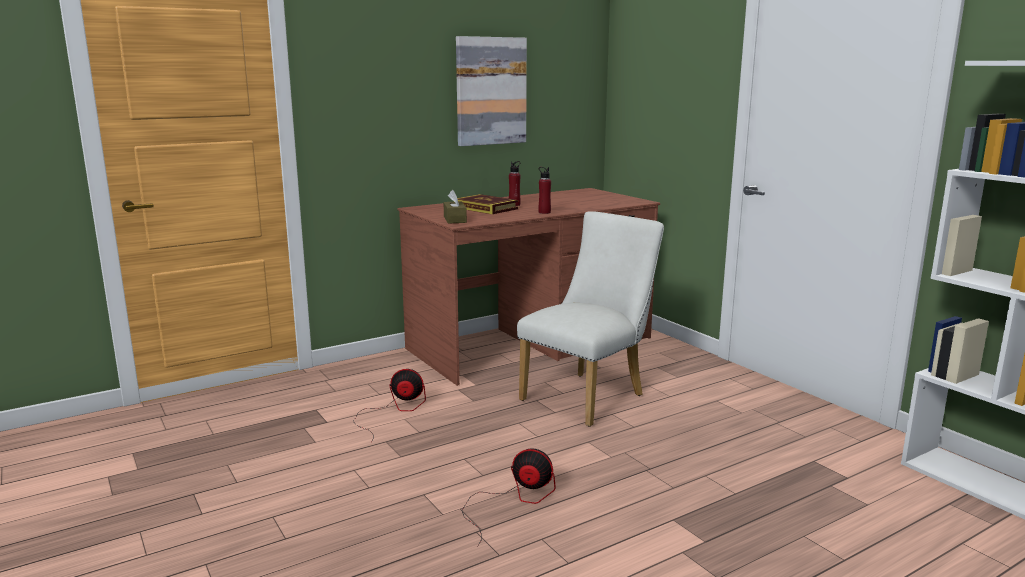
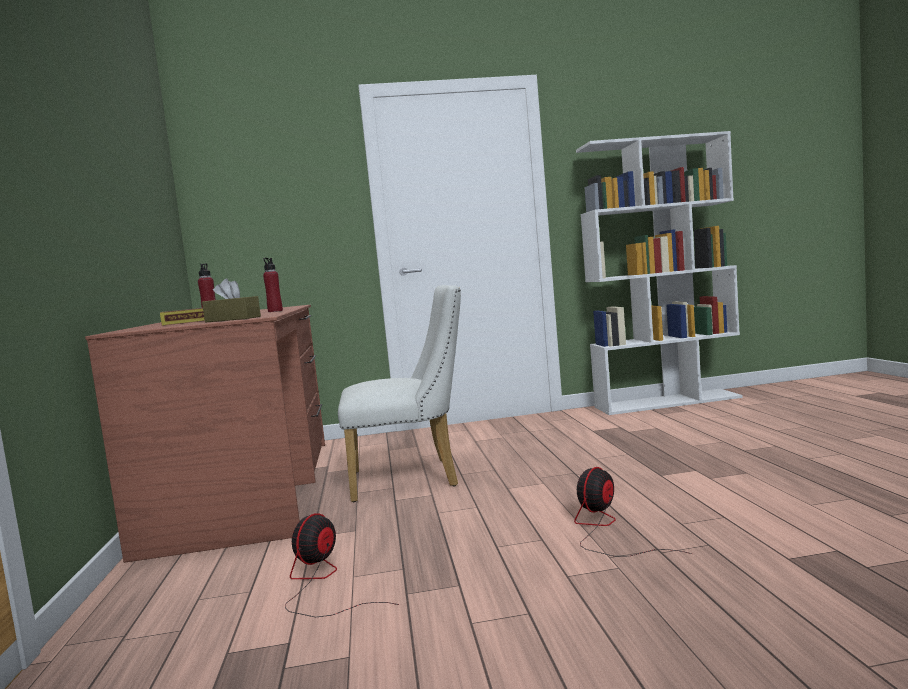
camera: 65 degrees left, 10 degrees down
(490, 91) = (121, 185): picture -> none
(589, 395) = (413, 478): white chair -> white chair turned 105 degrees clockwise

